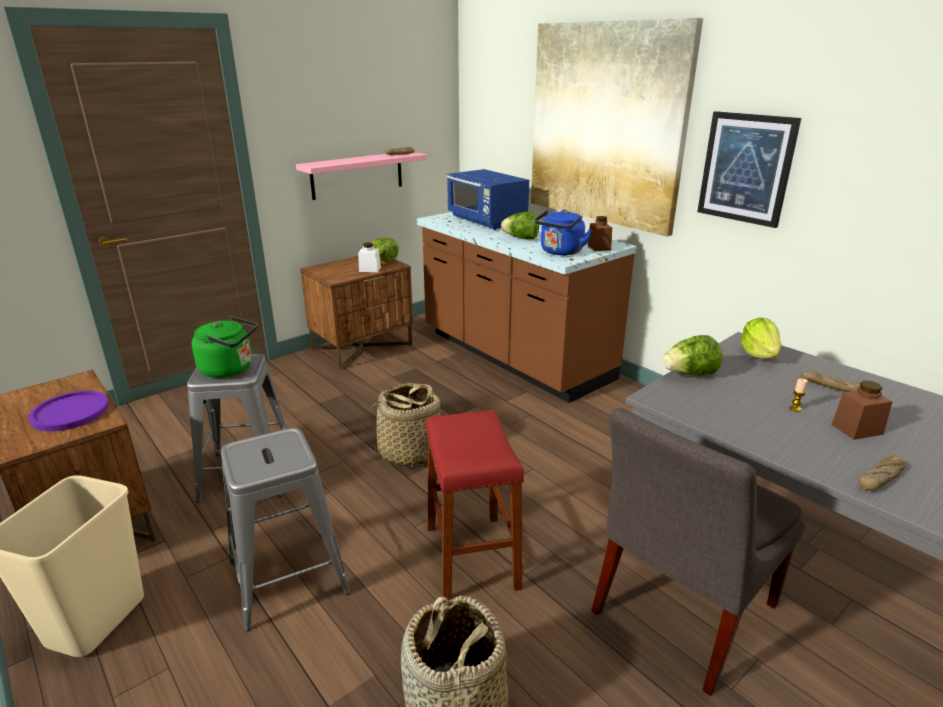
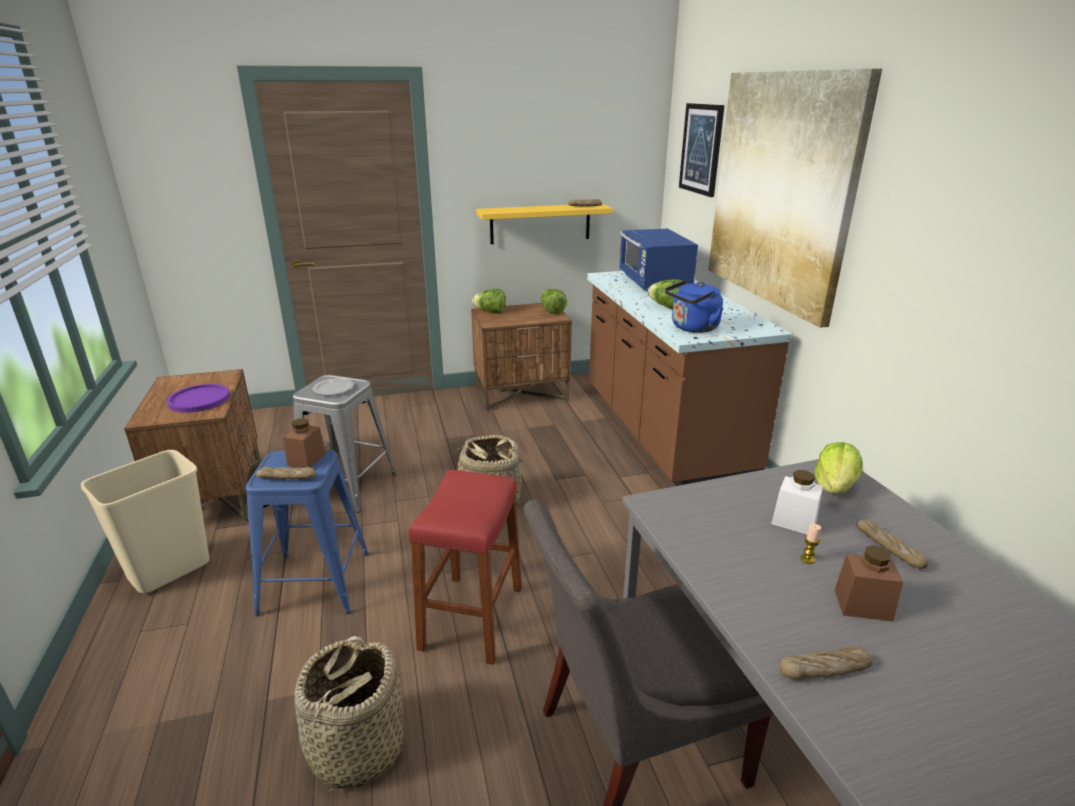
camera: 25 degrees right, 0 degrees up
(230, 369) = (333, 389): green kettle -> plate
(271, 465) = (287, 478): none -> bread
(288, 577) = (315, 582): grey stool -> blue stool
(357, 175) = (540, 223): pink shelf -> yellow shelf
(370, 269) = (530, 318): white jar -> white jar (794, 521)
(599, 247) = (743, 329): brown jar -> brown jar (306, 459)
(689, 374) = (721, 489): lettuce -> lettuce (490, 312)
(746, 168) = (908, 257): picture -> picture (701, 149)

